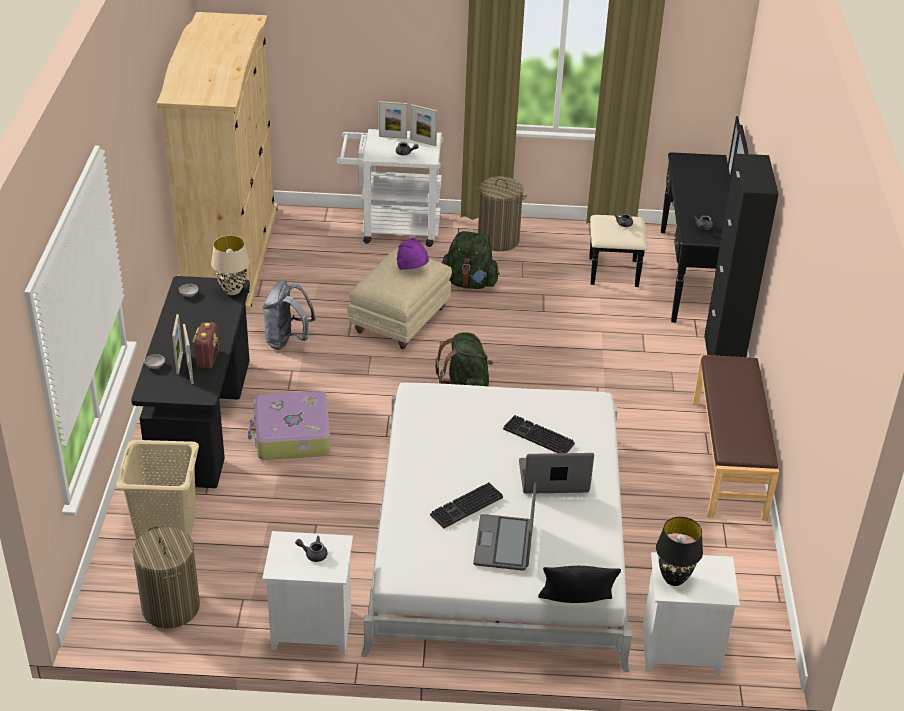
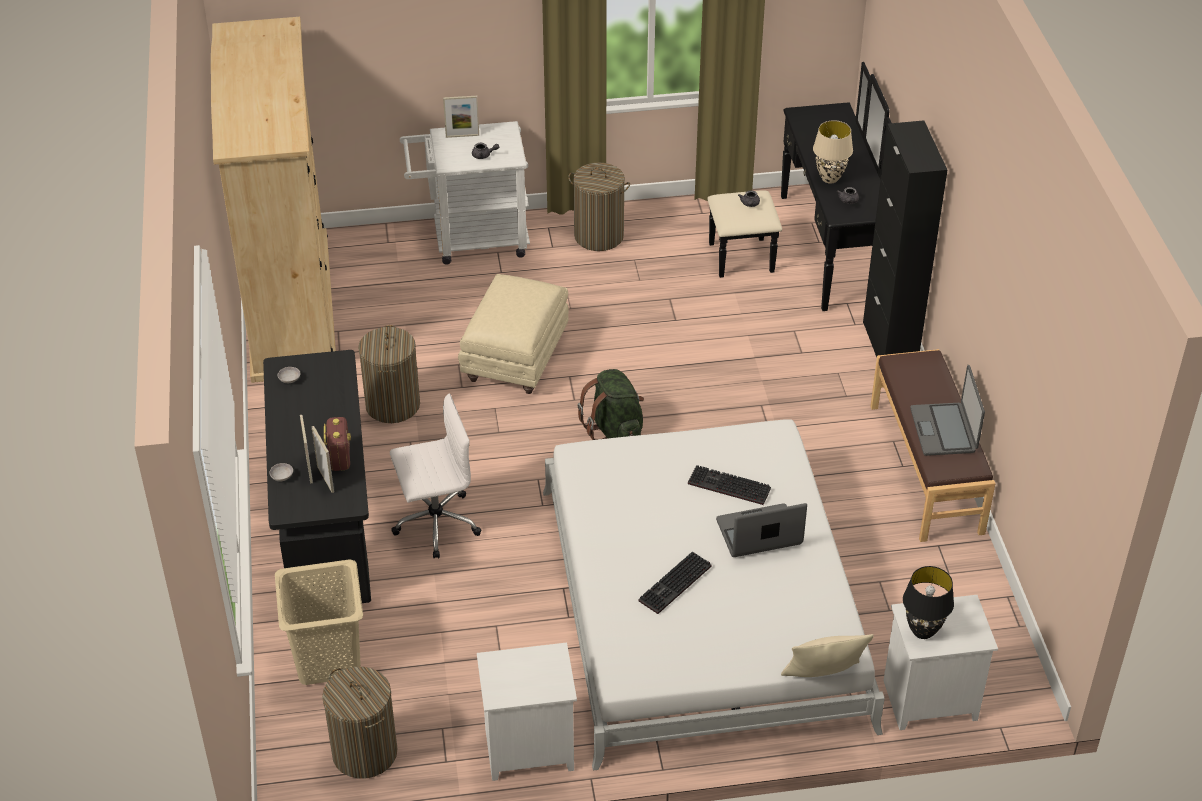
camera: 10 degrees left, 5 degrees up
(233, 290) = (339, 366): beige table lamp -> beige table lamp (830, 178)
(287, 341) = (393, 405): grey backpack -> laundry basket
(291, 436) = (435, 523): suitcase -> white office chair
(313, 554) = (531, 672): grey teapot -> none
(412, 269) = (526, 299): purple hat -> none
(423, 142) = (500, 137): picture frame -> none
(469, 283) = (581, 297): green backpack -> none
(504, 543) = (728, 620): laptop -> laptop (944, 430)
(575, 606) = (823, 678): black pillow -> beige pillow

